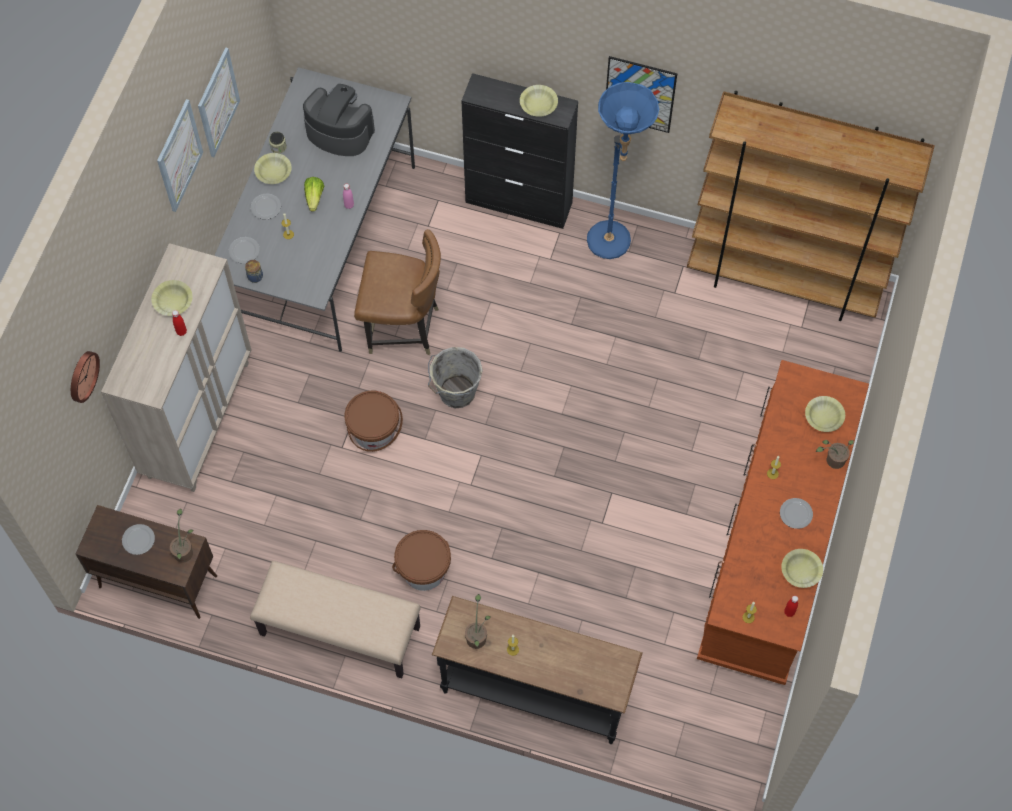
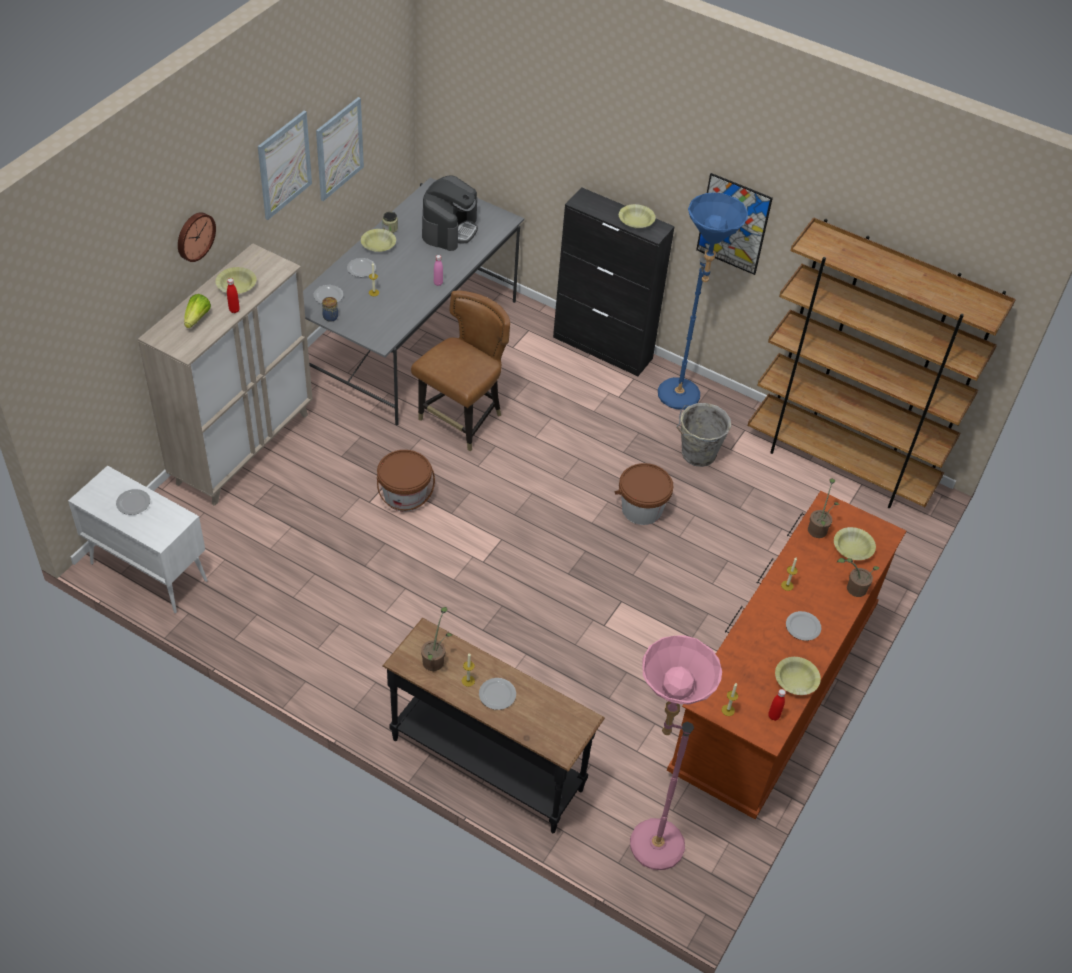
camera: 10 degrees right, 15 degrees down
(82, 376) = (120, 308): wall clock -> wall clock (194, 236)
(157, 581) = (148, 572): brown cabinet -> white cabinet
(184, 550) = (173, 522): potted plant -> potted plant (818, 528)
(314, 198) = (408, 271): lettuce -> lettuce (197, 318)
(339, 131) = (449, 229): coffee machine -> coffee machine turned 75 degrees clockwise
(339, 631) = (307, 658): beige bench -> none
(403, 328) = (462, 420): brown chair -> brown chair turned 75 degrees counterclockwise
(424, 570) = (411, 625): brown bucket -> brown bucket (641, 509)
(455, 393) = (494, 483): grey bucket -> grey bucket (697, 454)
(543, 656) = (498, 694): none -> plate
(693, 730) = (644, 841): none -> pink floor lamp

